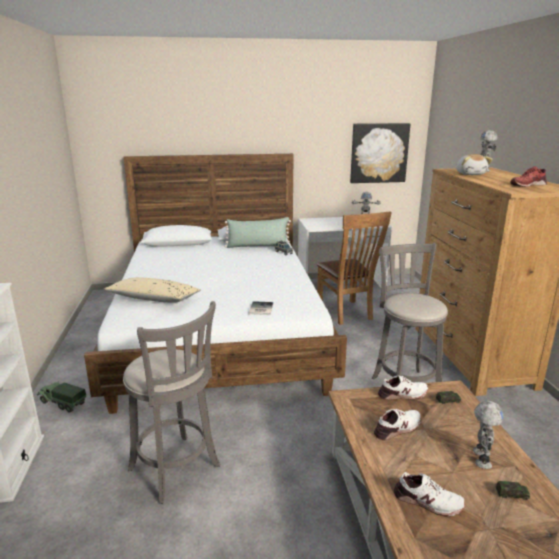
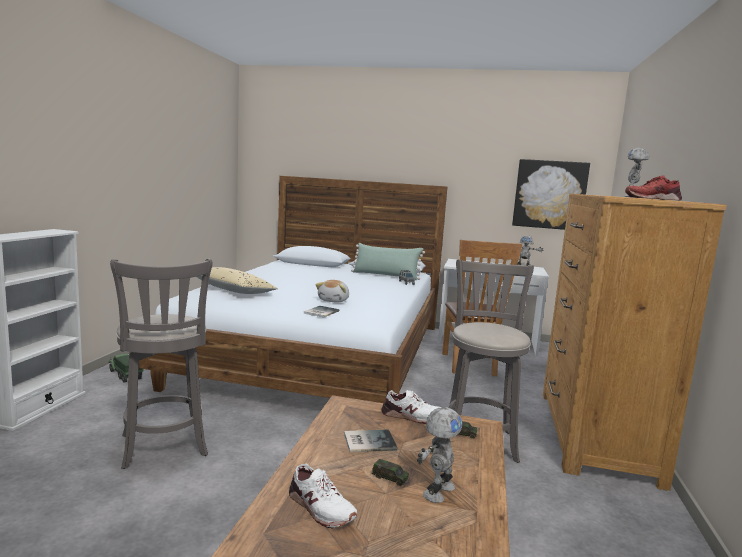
camera: 20 degrees right, 10 degrees down
(397, 429) = (368, 441): white shoe -> book
(470, 174) = (603, 195): plush toy -> plush toy (334, 300)
(512, 494) = (436, 534): toy car -> toy car (390, 478)

